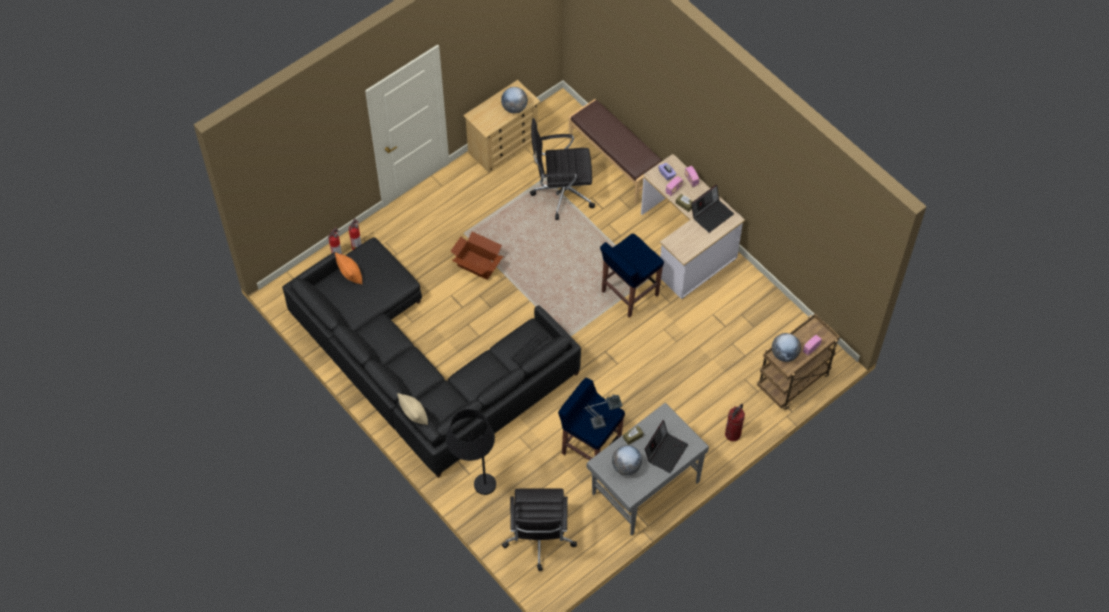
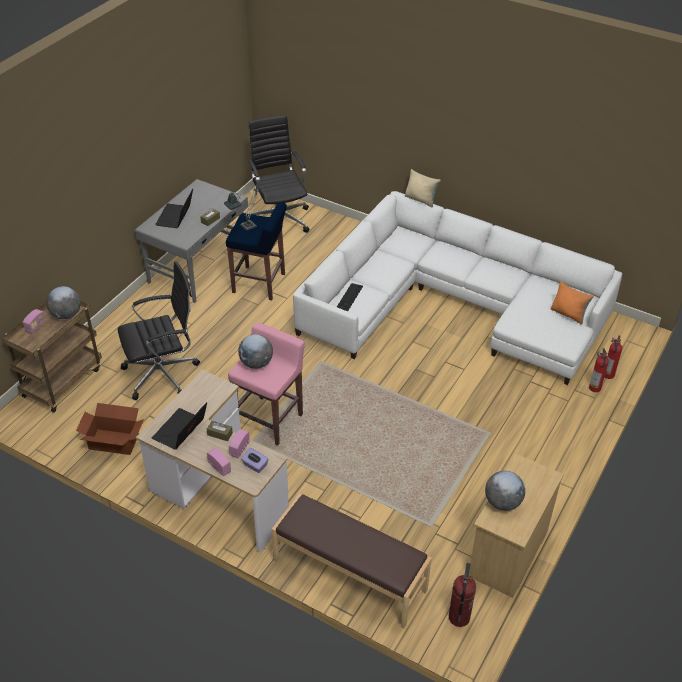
camera: 160 degrees right, 15 degrees down
(422, 366) = (453, 305): black sofa -> white sofa
(475, 492) = (349, 233): black floor lamp -> none
(477, 265) = (454, 404): cardboard box -> cardboard box (113, 441)
(562, 192) = (400, 512): black office chair -> black office chair (163, 374)
(626, 466) = (209, 201): globe -> globe (256, 363)
(629, 294) = (270, 420): blue stool -> pink stool
(732, 434) = (122, 324): fire extinguisher -> fire extinguisher (459, 617)

